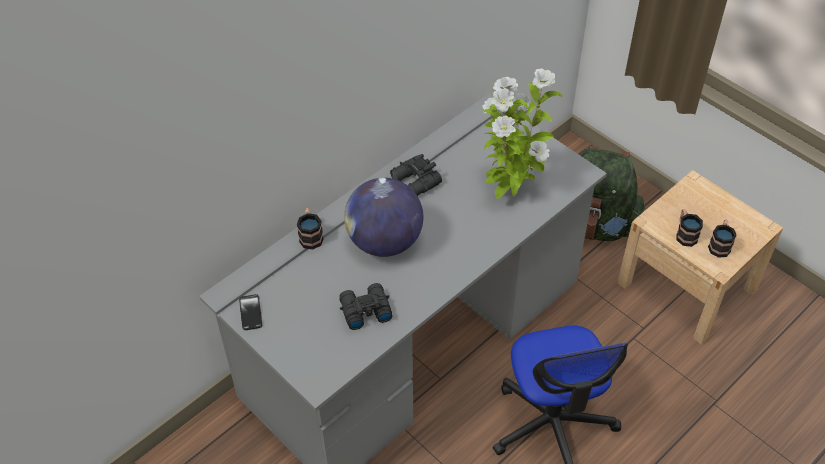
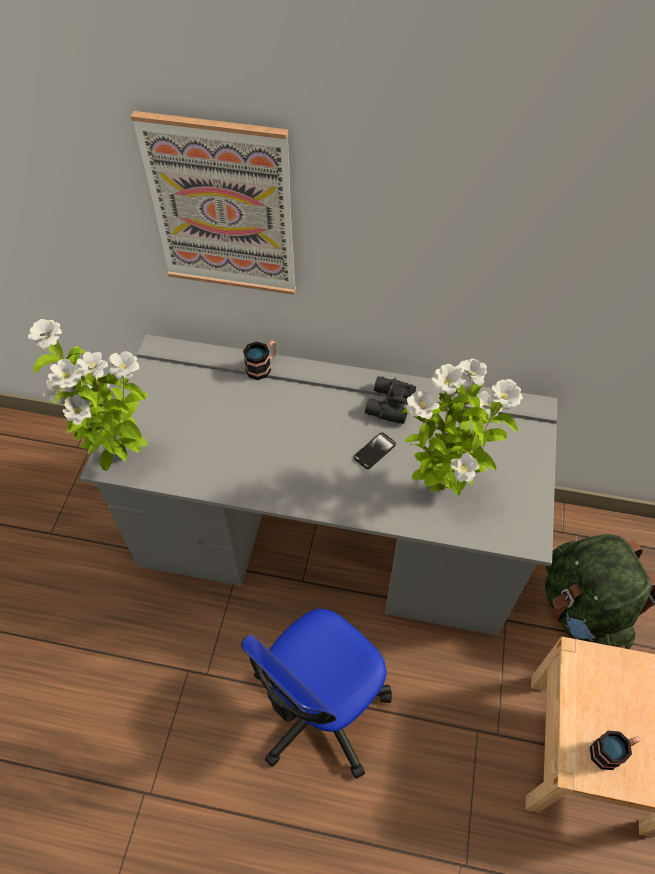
camera: 55 degrees right, 5 degrees up
(250, 313) = (150, 376): phone -> phone (374, 451)
(251, 121) = (222, 208): none -> picture
(317, 371) = (119, 456): none -> potted plant
(364, 310) = (208, 452): black binoculars -> none
(384, 242) = (297, 423): globe -> none
(685, 234) = (592, 703): mug -> none

